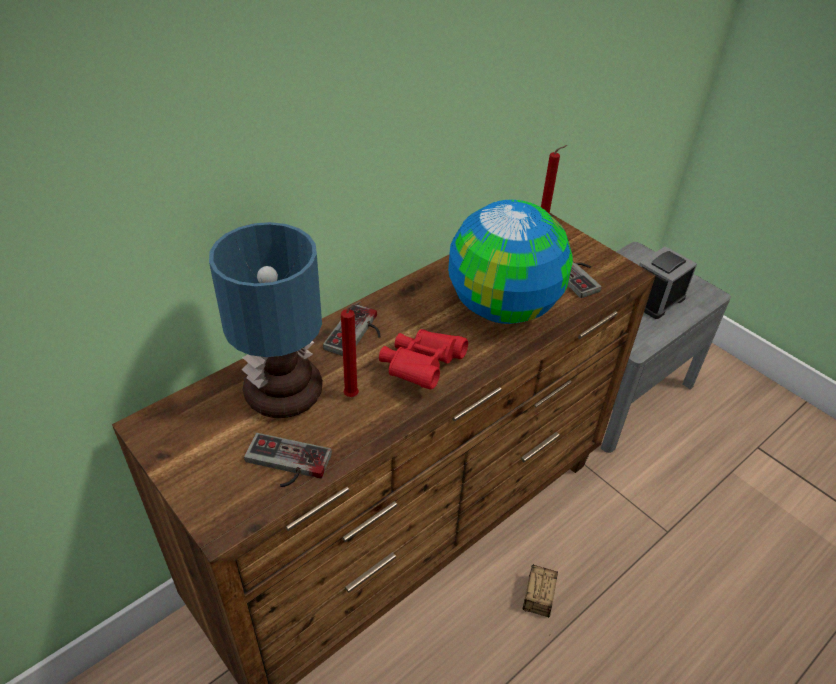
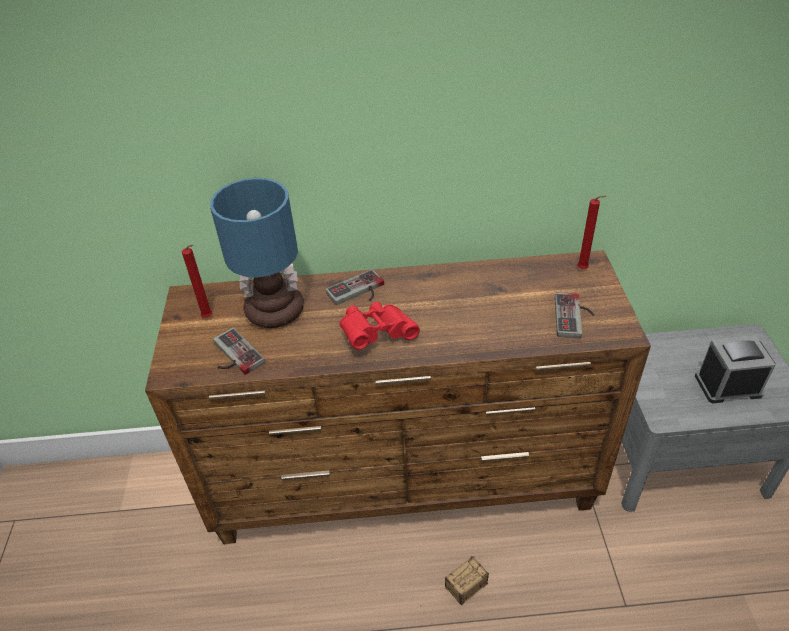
camera: 40 degrees right, 0 degrees up
(354, 395) = (315, 332): red candle -> red candle (209, 318)
(502, 307) = (483, 316): globe -> none

